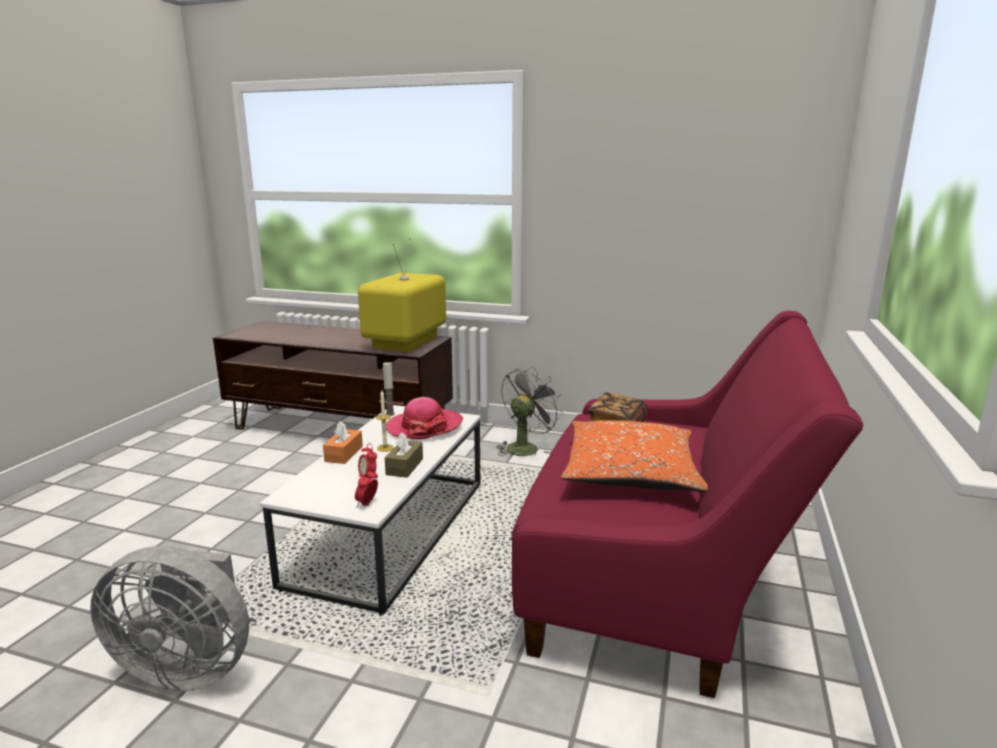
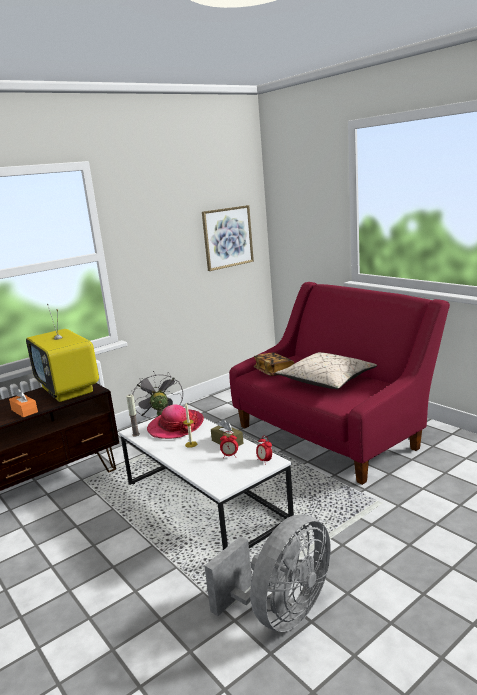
camera: 55 degrees left, 0 degrees up
(344, 454) = (181, 460): orange tissue box -> orange tissue box (24, 411)
(630, 474) = (326, 381): orange pillow -> beige pillow
(740, 209) = (227, 237): none -> picture

